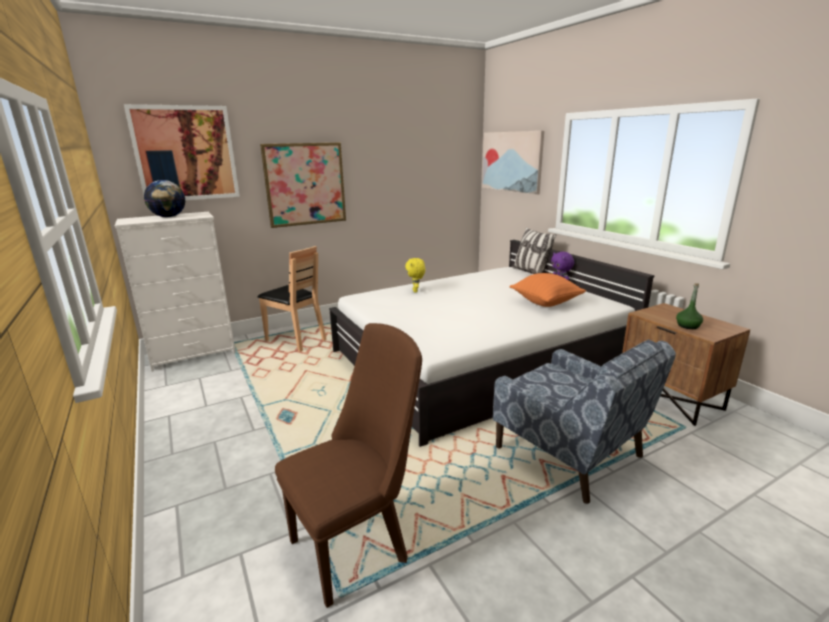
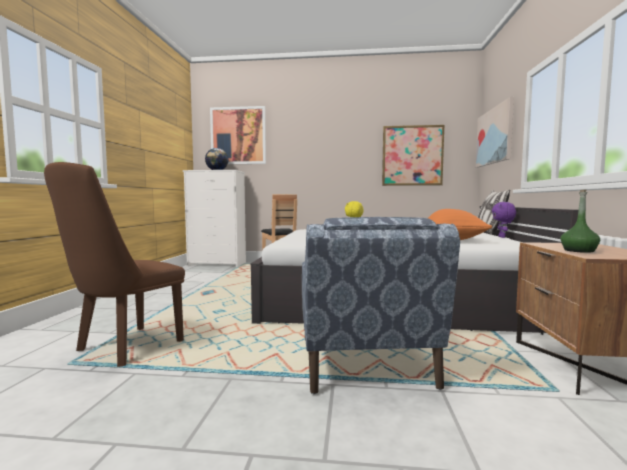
camera: 35 degrees right, 15 degrees down
(305, 184) = (312, 158): picture -> picture (412, 155)
(357, 544) = (123, 349): brown chair -> brown chair turned 120 degrees clockwise

